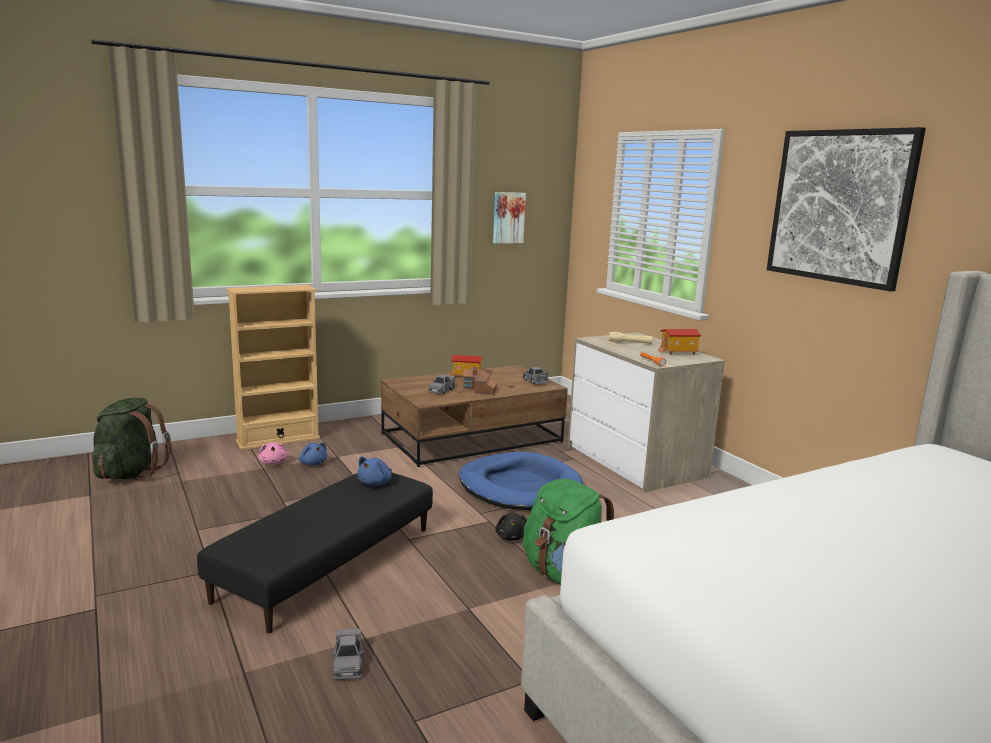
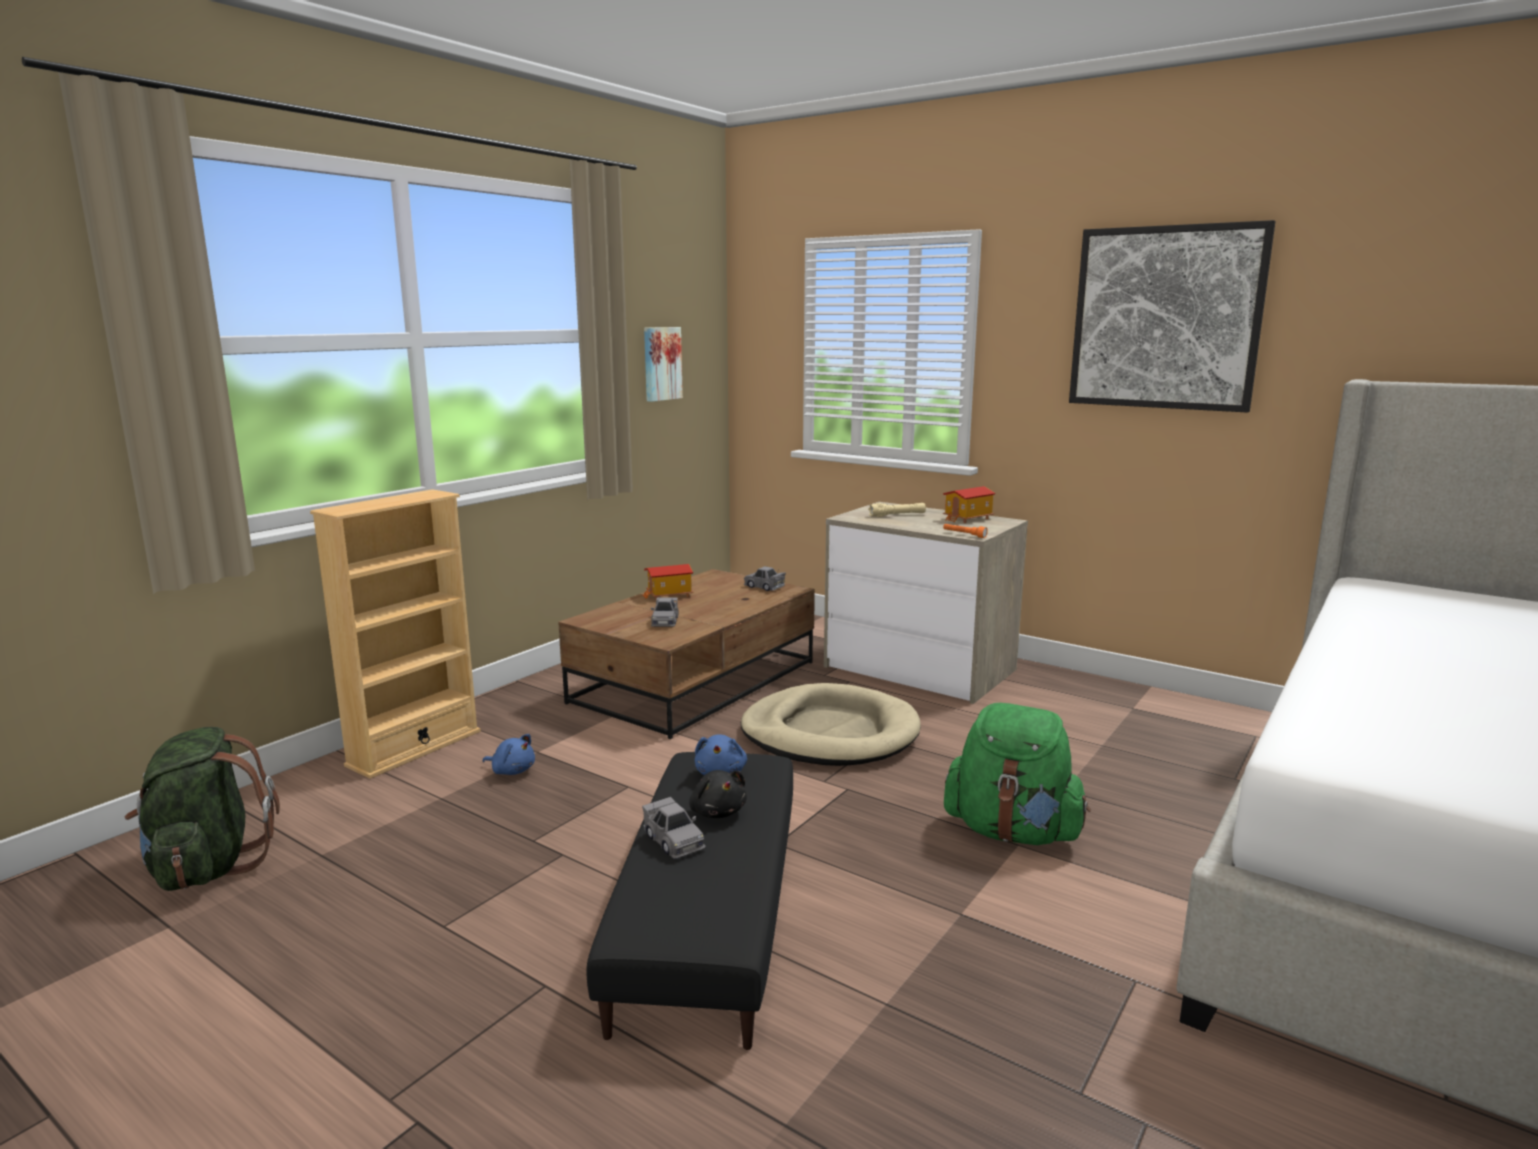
camera: 25 degrees left, 0 degrees up
(273, 462) = (447, 785): pink plush toy -> none
(348, 663) = (908, 1049): grey toy car -> grey toy car (673, 841)
(479, 389) = (712, 610): toy house -> none
(512, 537) = (898, 801): black plush toy -> black plush toy (717, 811)
(519, 487) = (830, 733): blue dog bed -> beige dog bed

